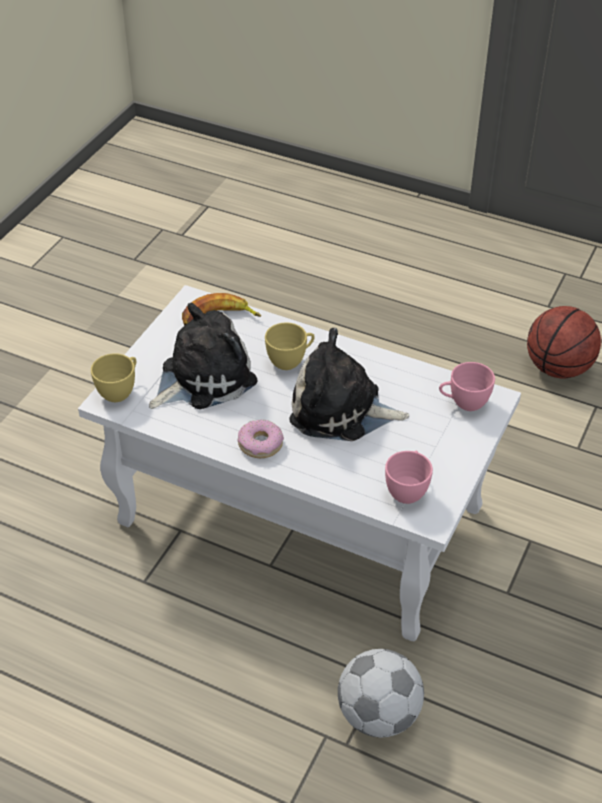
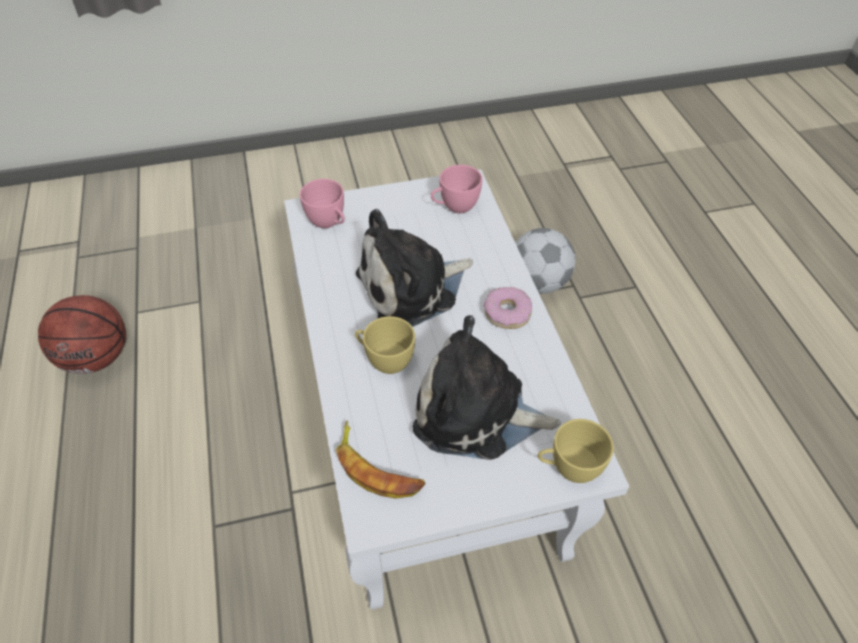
camera: 130 degrees left, 5 degrees up
(341, 410) = (412, 287): plush toy -> plush toy turned 90 degrees clockwise

